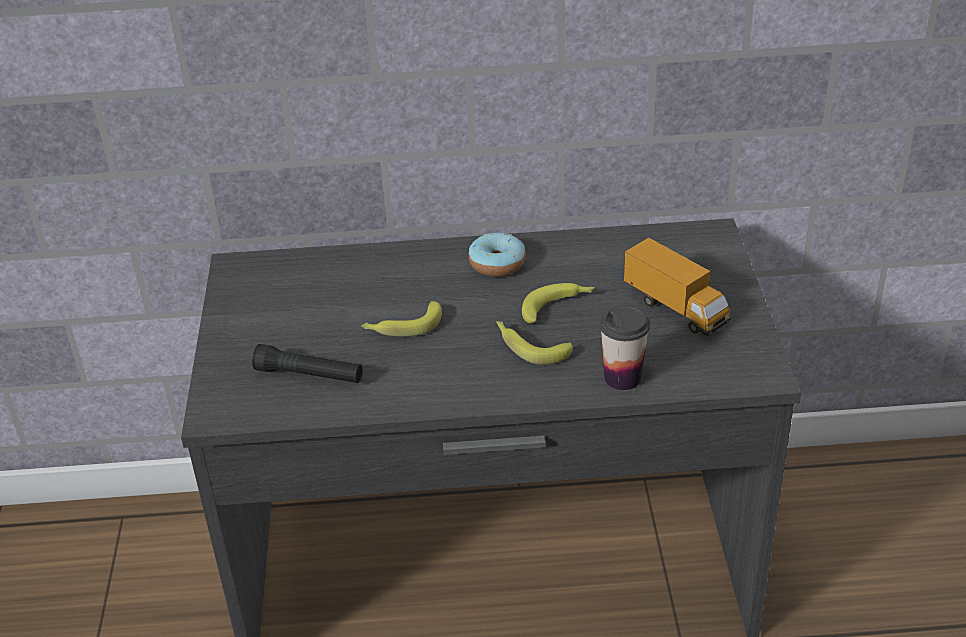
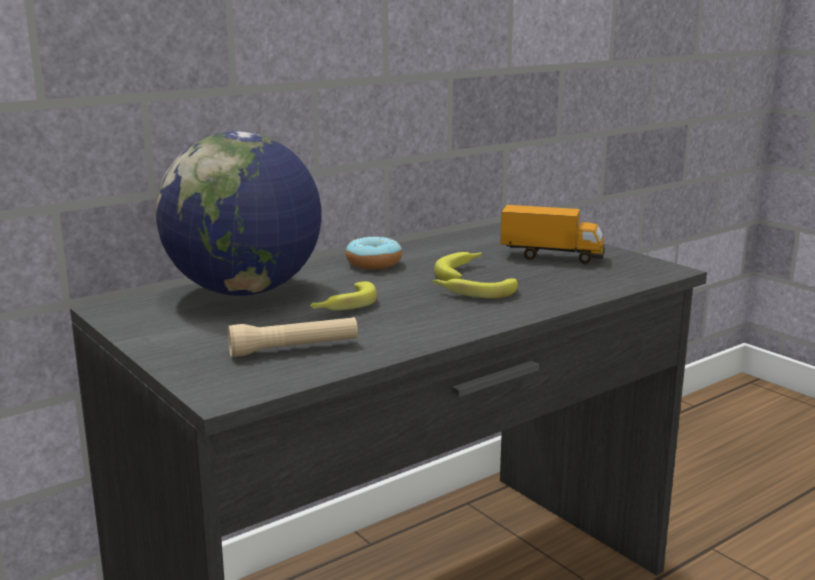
camera: 35 degrees left, 20 degrees down
(309, 375) = (294, 348): black flashlight -> beige flashlight
(350, 274) = (245, 291): none -> globe
(622, 378) = (575, 291): cup -> none

